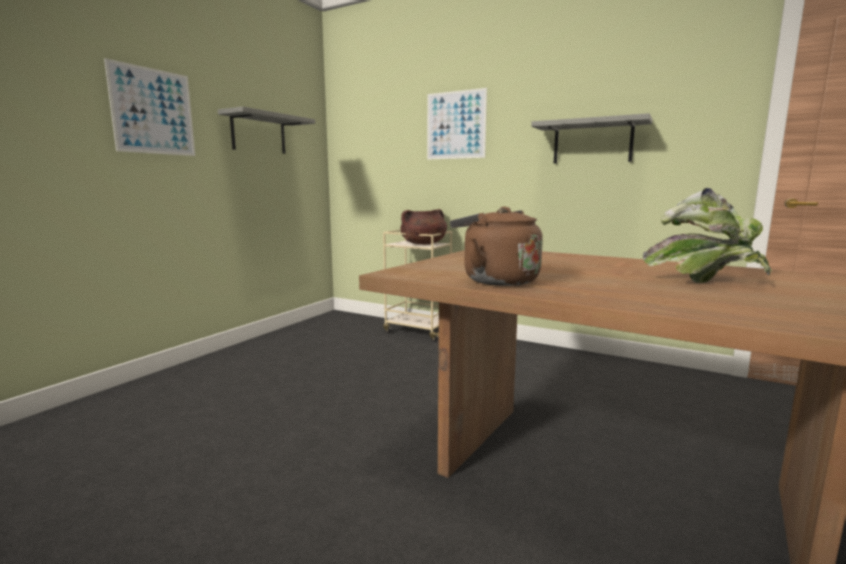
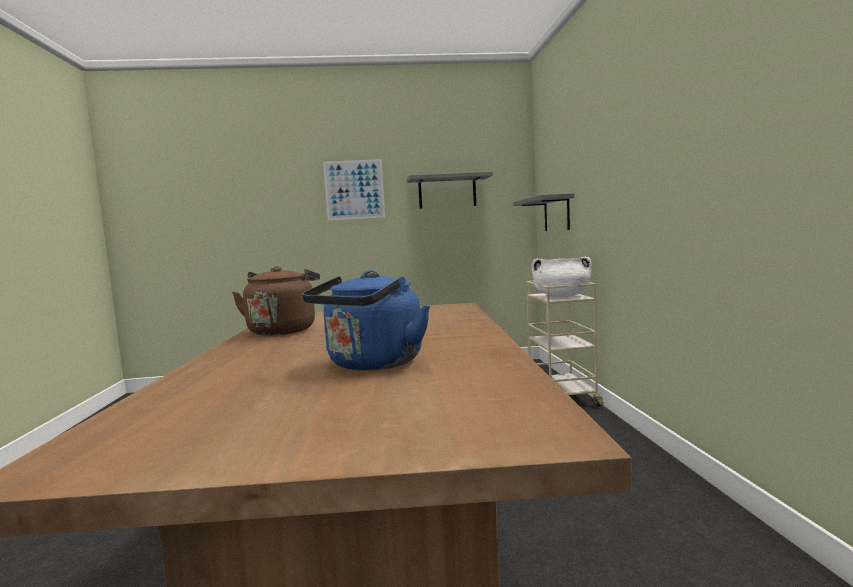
camera: 55 degrees right, 5 degrees down
(423, 244) = (561, 296): brown cooking pot -> white cooking pot
(456, 125) = (599, 156): picture -> none
(592, 142) = (707, 157): grey shelf -> grey shelf (556, 213)
(706, 281) = (372, 364): potted plant -> blue kettle

